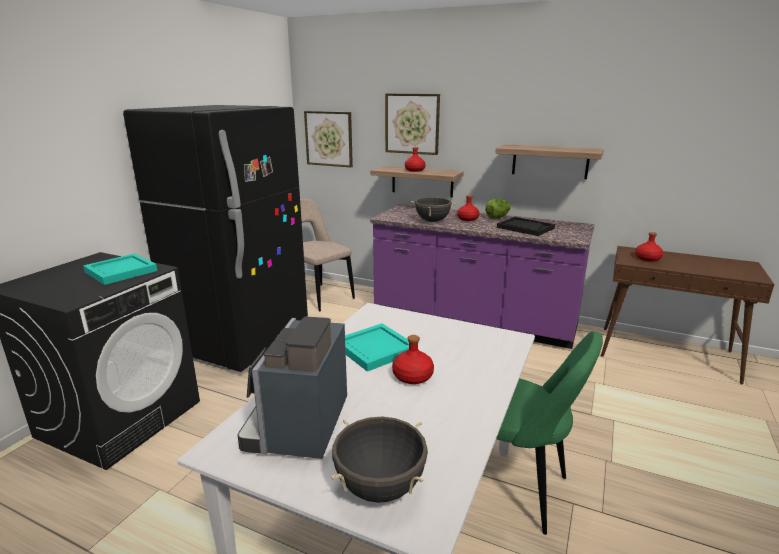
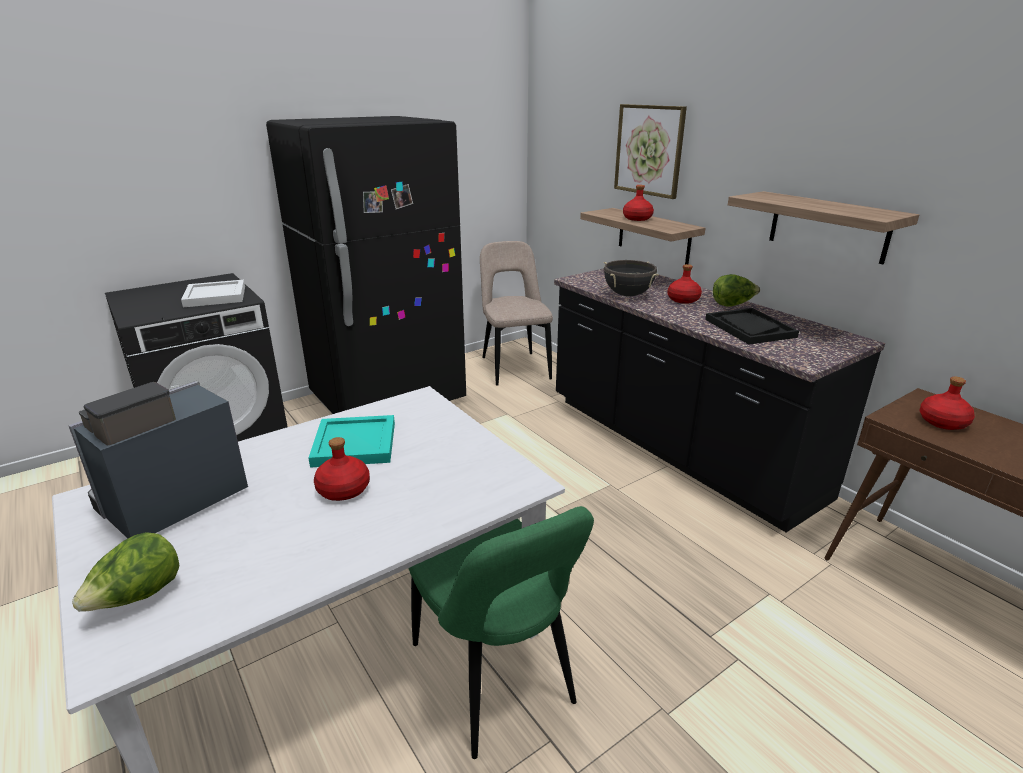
camera: 30 degrees right, 5 degrees up
(120, 272) = (214, 296): turquoise tray -> white tray
(329, 139) = (558, 164): picture -> none
(380, 487) = (138, 597): black cooking pot -> lettuce
(473, 320) = (676, 447): purple counter -> black counter

